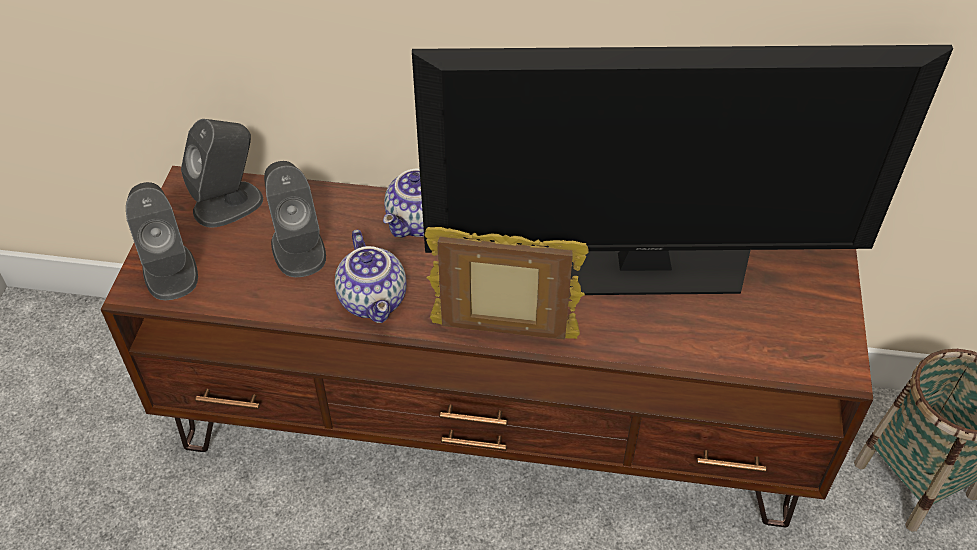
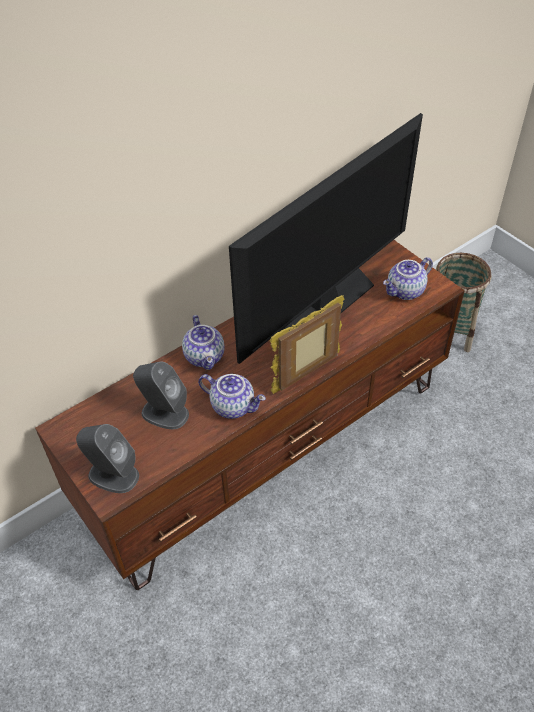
camera: 45 degrees left, 0 degrees up
(229, 204) = (97, 421): grey speaker -> none
(776, 335) = (405, 292): none -> teapot

